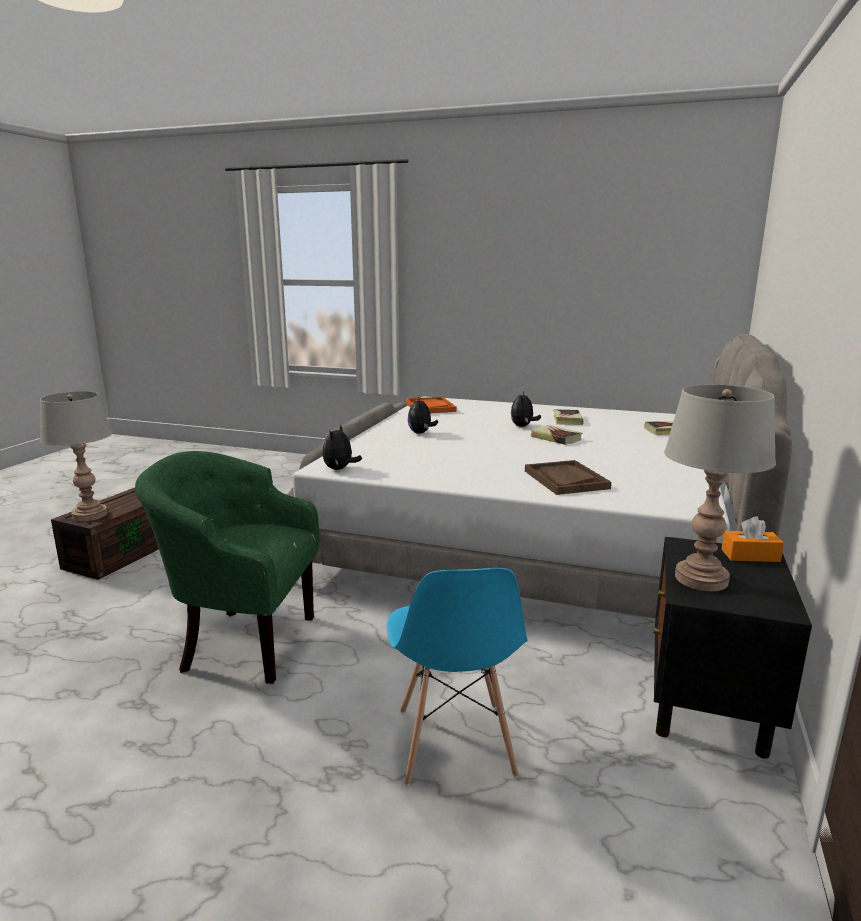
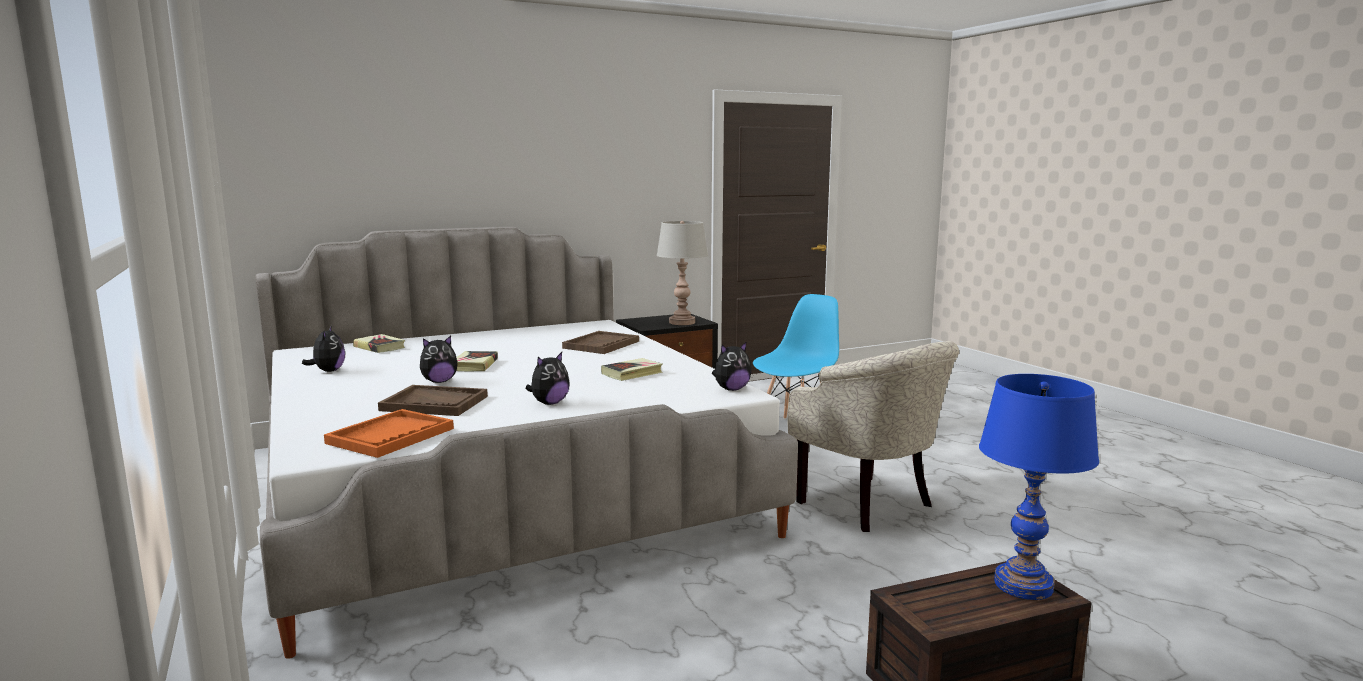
camera: 135 degrees left, 5 degrees down
(89, 515) = (1023, 585): grey table lamp -> blue table lamp
(242, 643) = (871, 506): green armchair -> beige armchair
(473, 419) = (435, 403): none -> brown tray
(567, 420) = (375, 376): book -> book (632, 373)
(600, 415) = (328, 371): none -> plush toy
(750, 555) = (635, 321): orange tissue box -> none

